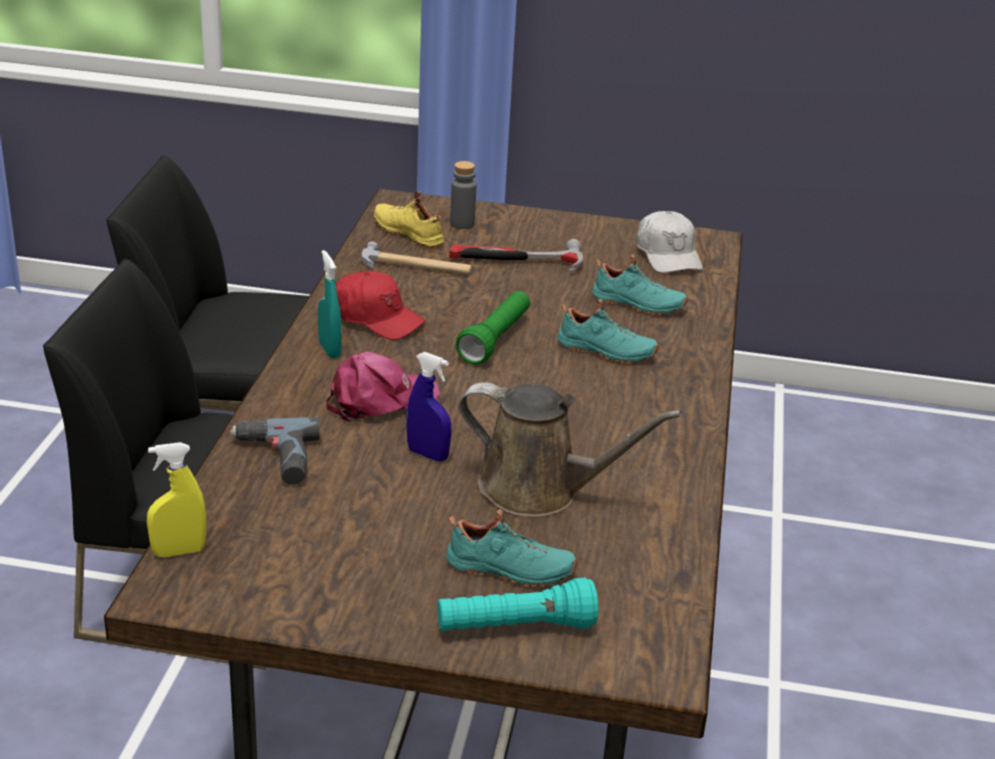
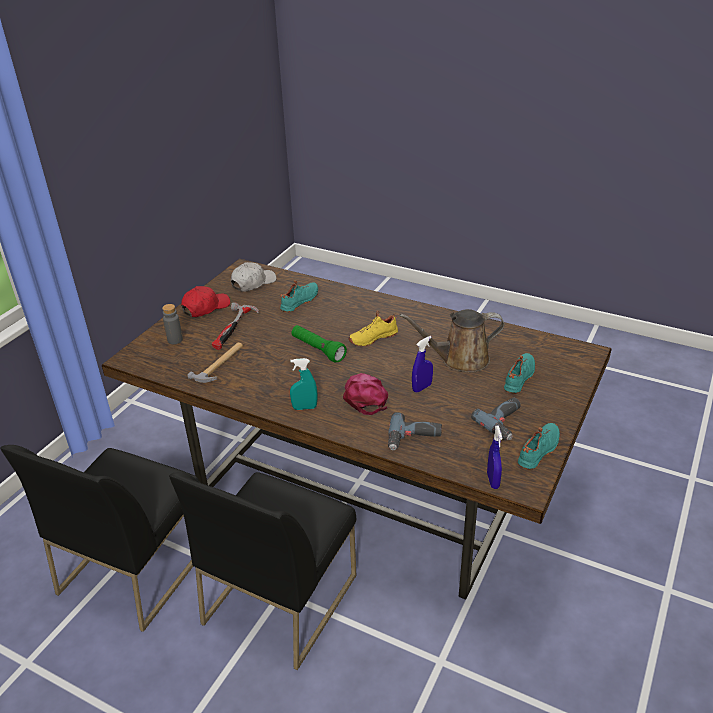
camera: 70 degrees left, 5 degrees up
(179, 552) = (493, 481): yellow spray bottle -> blue spray bottle
(351, 558) = (505, 423): none -> power drill
(377, 318) = (276, 386): red cap -> red cap (205, 307)
(410, 233) = (175, 360): yellow shoe -> yellow shoe (372, 338)
(515, 628) = (560, 383): turquoise flashlight -> none
(539, 490) = (460, 360): brown watering can -> brown watering can turned 135 degrees counterclockwise
(605, 352) = (343, 319): turquoise shoe -> turquoise shoe (539, 451)
(668, 255) = (253, 283): white cap -> white cap turned 45 degrees counterclockwise

